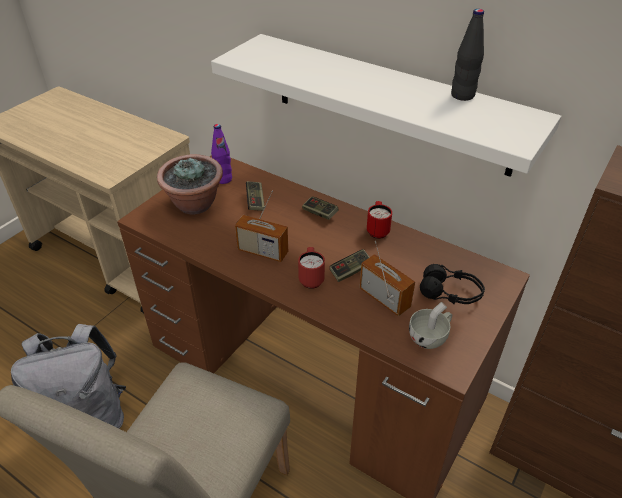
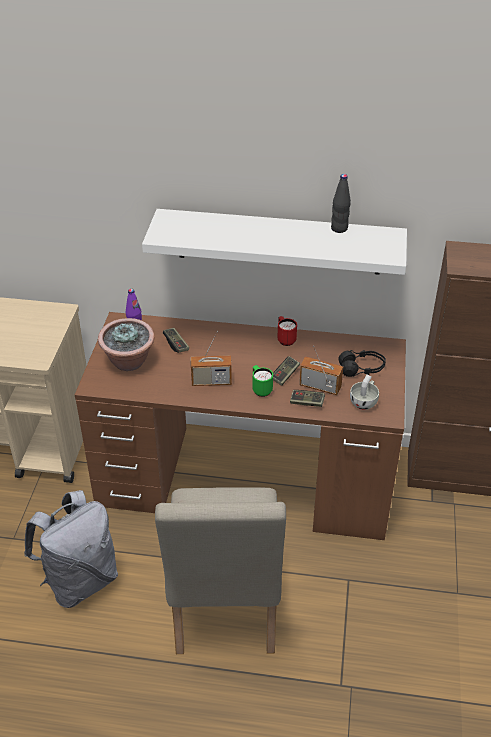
camera: 25 degrees left, 0 degrees up
(311, 278) = (260, 389): red mug -> green mug
(320, 213) = (233, 339): game controller -> game controller (307, 402)

